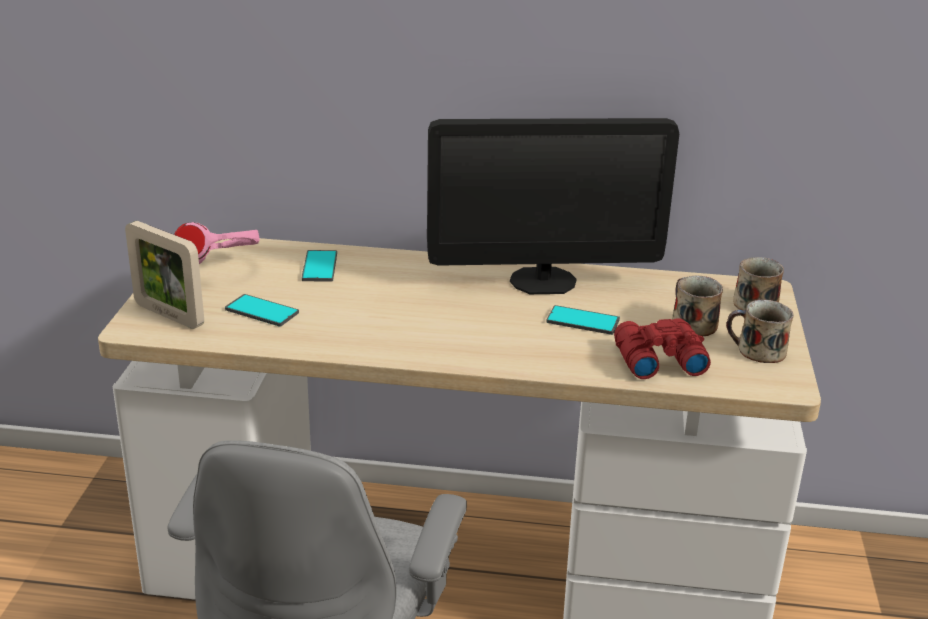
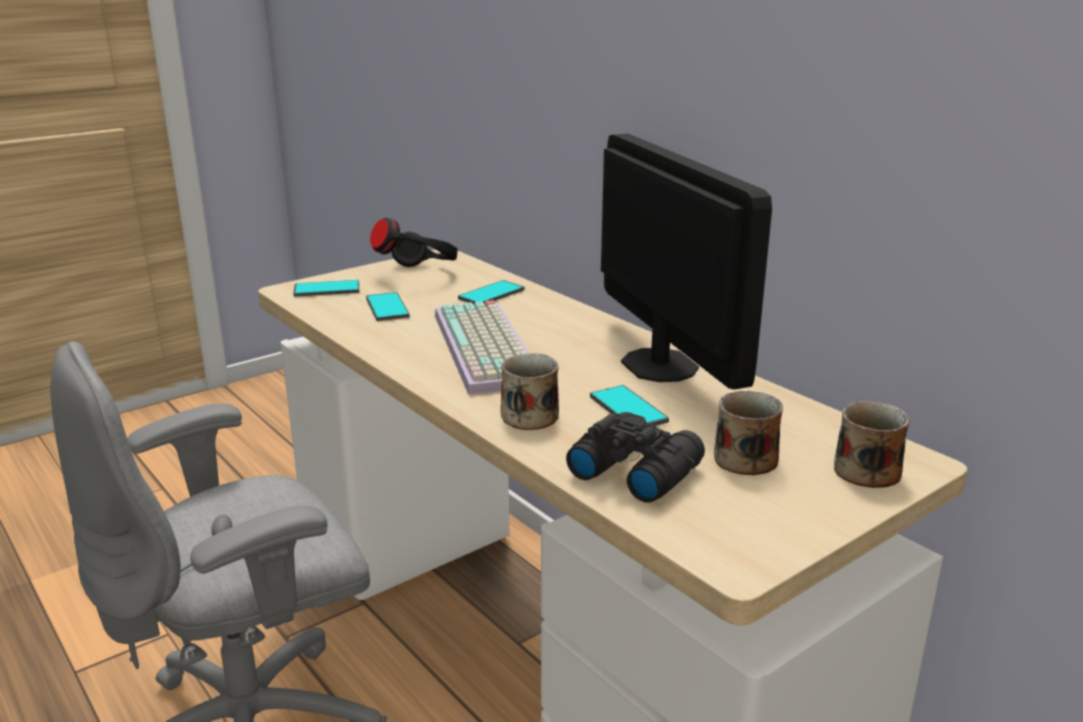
camera: 45 degrees right, 5 degrees down
(169, 315) = (327, 289): picture frame -> phone
(218, 269) = (418, 274): pink headphones -> black headphones
(413, 314) = (489, 348): none -> keyboard
(543, 281) = (659, 365): monitor -> monitor turned 150 degrees counterclockwise
(657, 359) = (634, 470): red binoculars -> black binoculars
(758, 350) = (774, 513): mug -> mug (527, 414)

